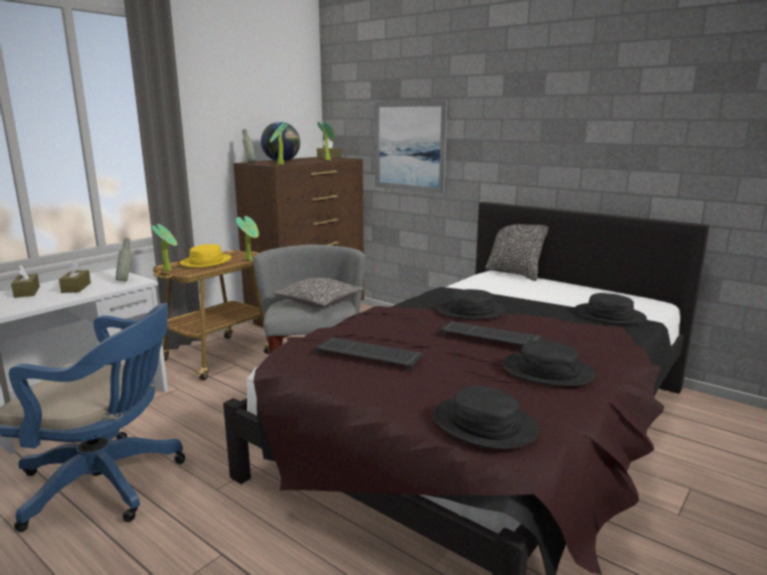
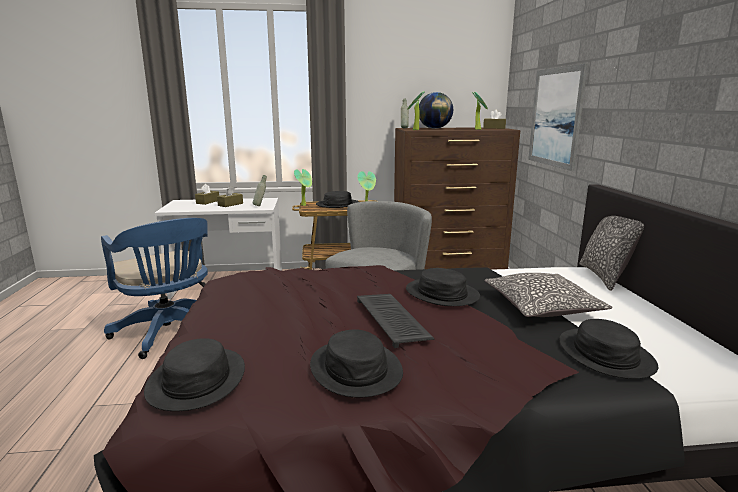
camera: 45 degrees right, 0 degrees up
(206, 262) = (337, 204): yellow hat -> black hat
(319, 301) = (384, 254): pillow -> pillow (542, 307)
(370, 354) = (275, 296): keyboard -> none

